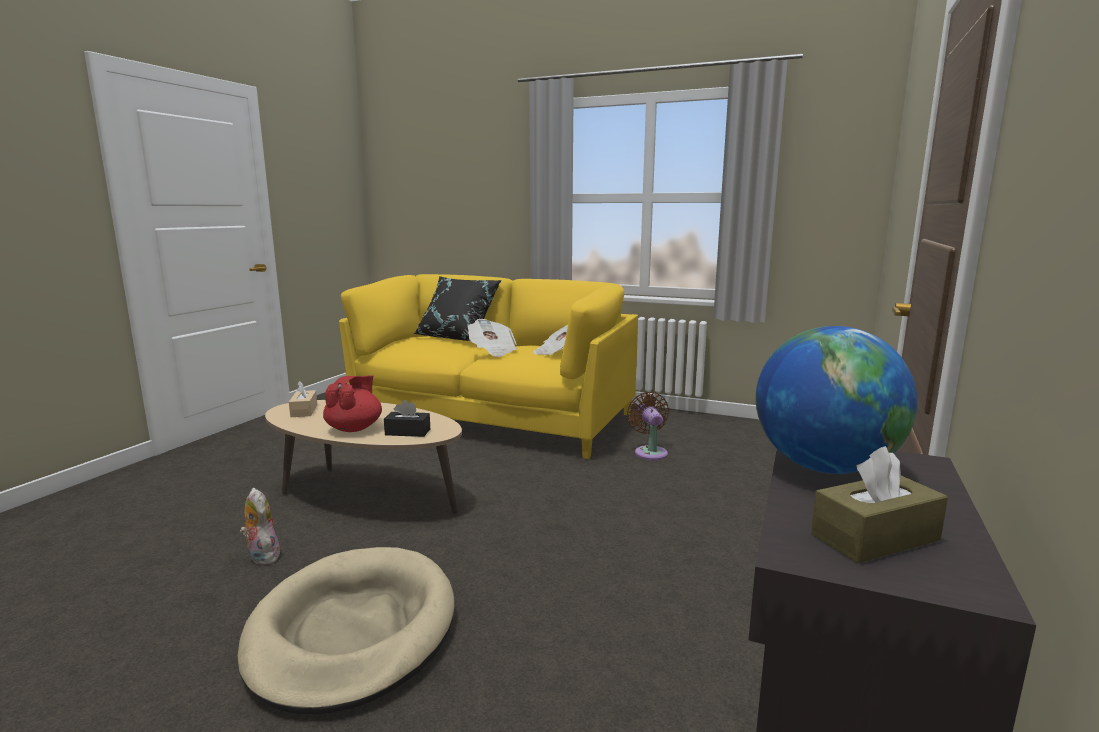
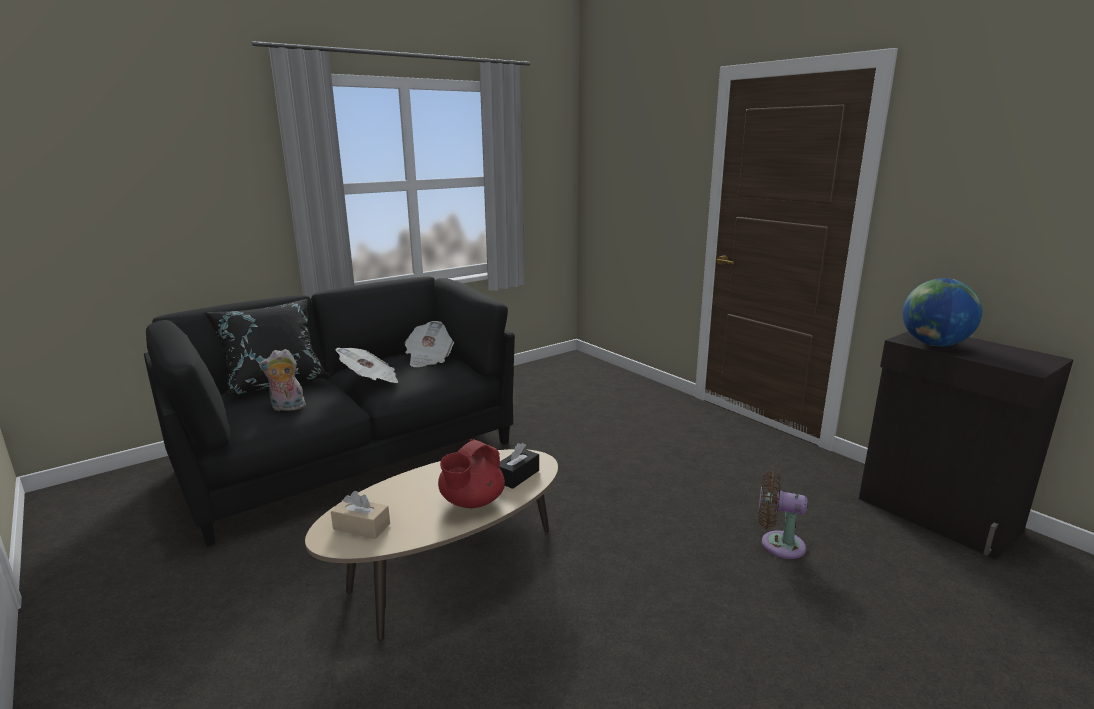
camera: 60 degrees left, 5 degrees up
(261, 556) = (533, 674): plush toy -> plush toy (287, 408)
(353, 631) = (709, 626): beige dog bed -> none
(355, 428) = (471, 502): red teapot -> red teapot turned 105 degrees counterclockwise
(494, 417) = (349, 456): yellow sofa -> black sofa
(650, 452) = (526, 417): brown fan -> brown fan (777, 544)
(874, 537) = (1012, 357): brown tissue box -> none

